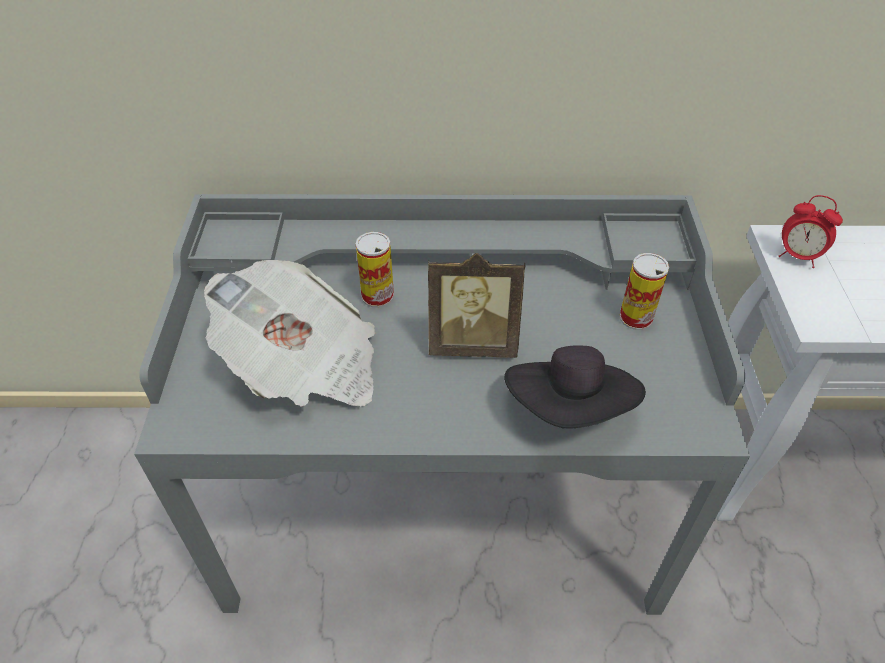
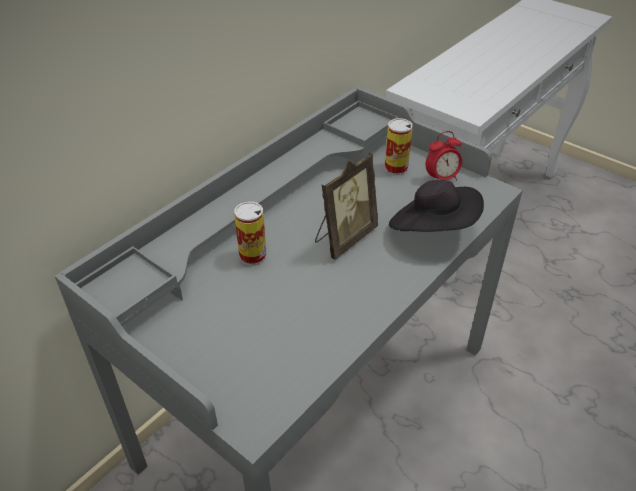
camera: 50 degrees left, 5 degrees down
(304, 365) = (273, 323): newspaper -> none
(798, 256) = (425, 91): alarm clock -> alarm clock (441, 179)

